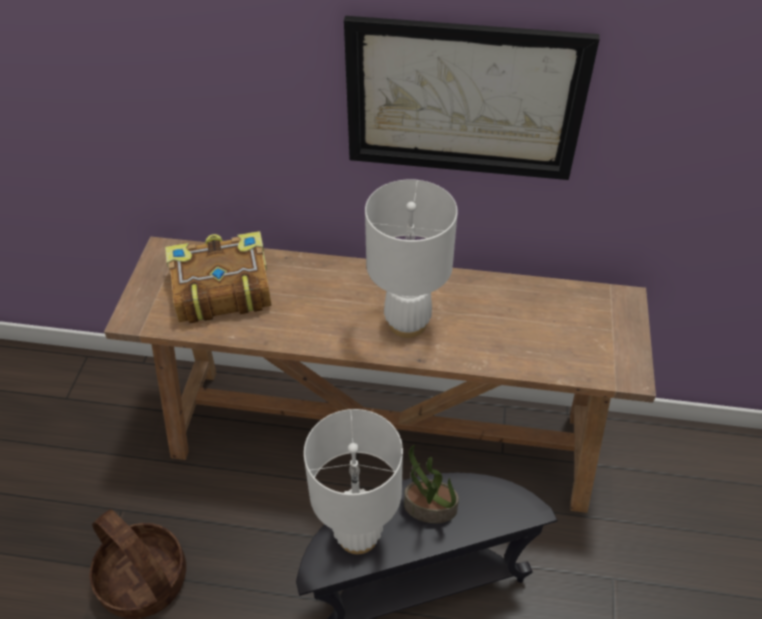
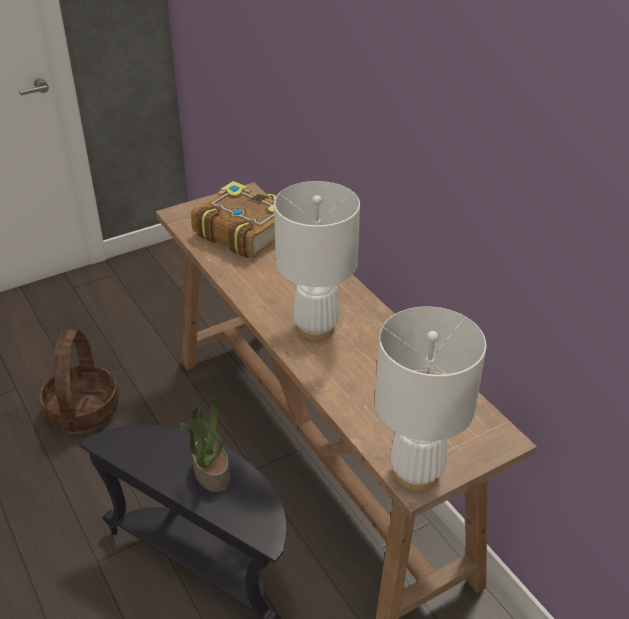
camera: 50 degrees right, 10 degrees down
(357, 535) = (151, 446): white table lamp -> white table lamp (416, 473)
(463, 99) = (426, 144): picture -> none

